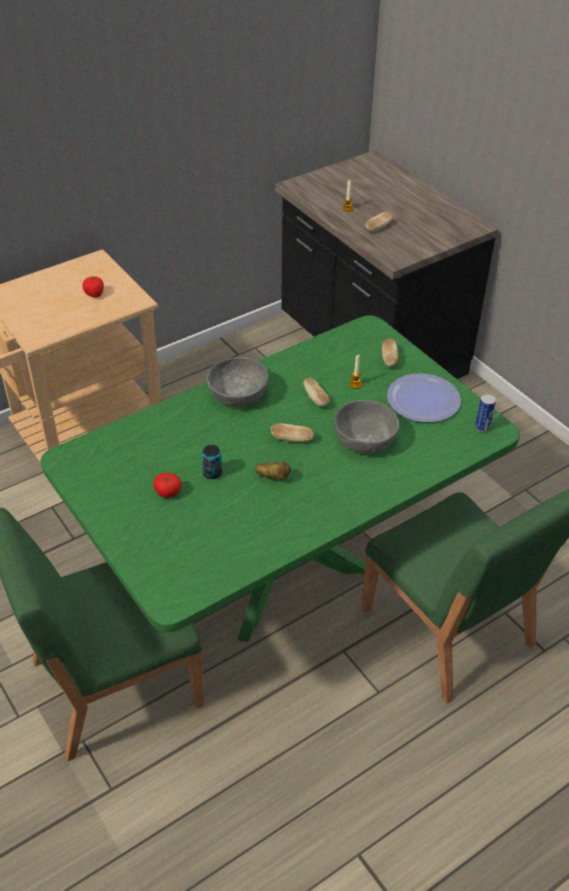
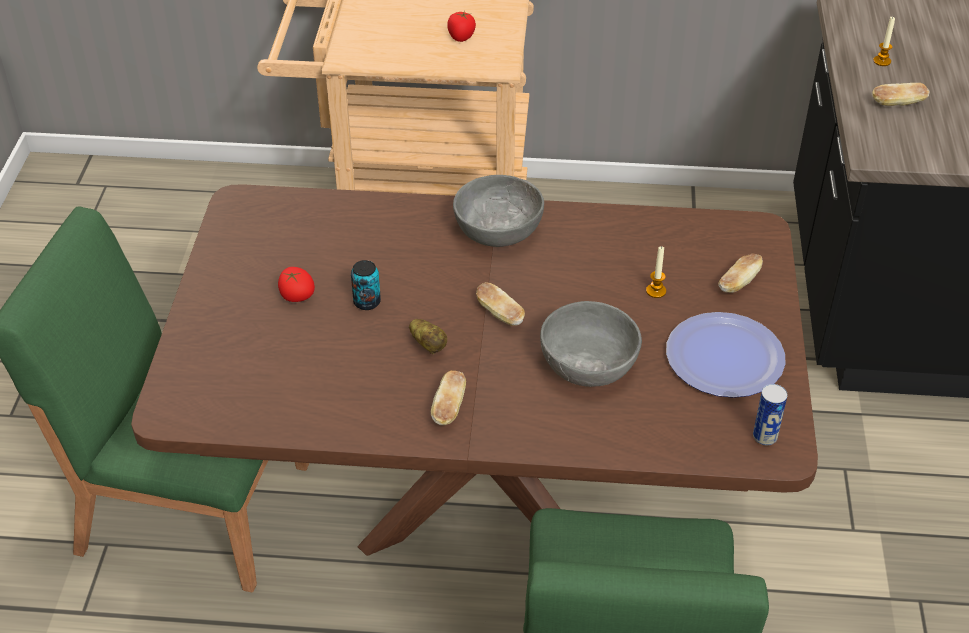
camera: 40 degrees right, 0 degrees up
(282, 572) = (484, 503): green dining table -> brown dining table
(316, 398) = (586, 282): bread -> bread (449, 407)

